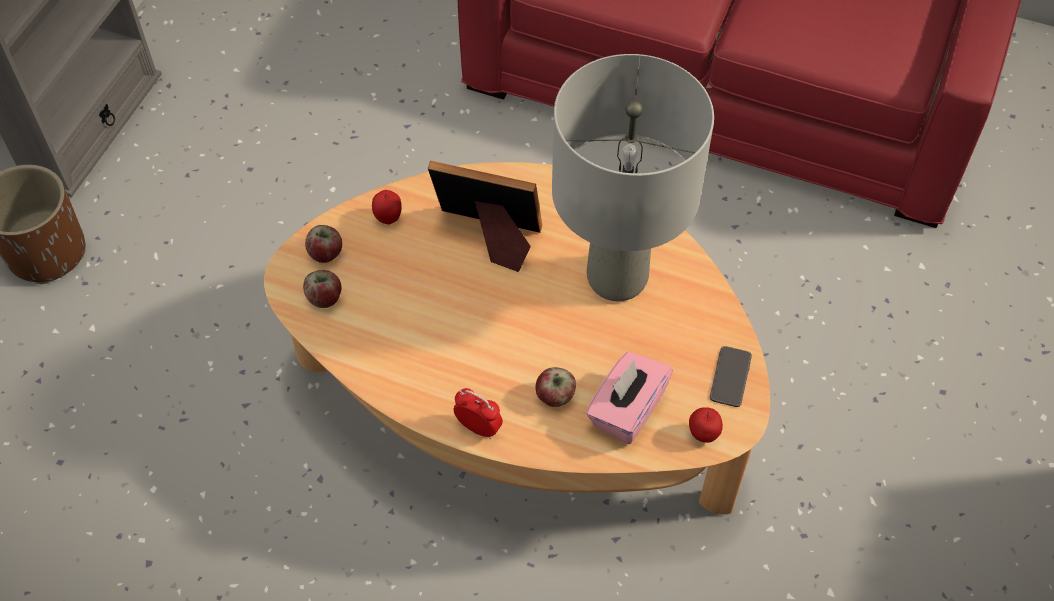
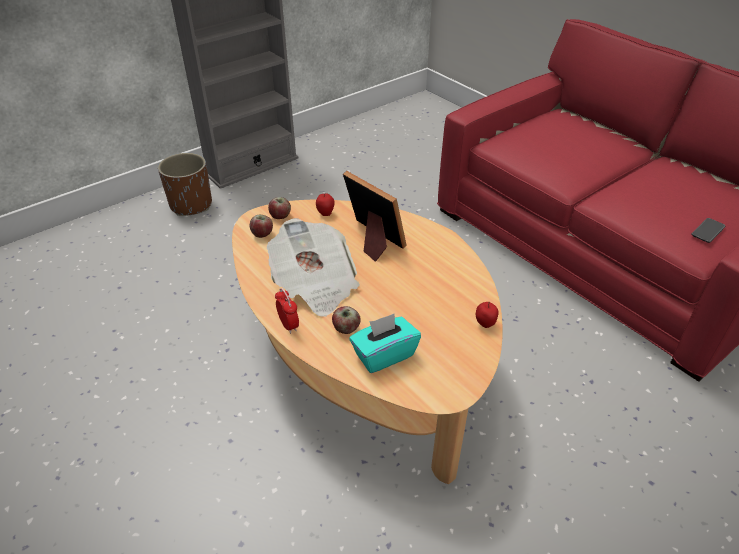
camera: 30 degrees right, 15 degrees down
(465, 348) = (315, 285): none -> newspaper
(618, 277) = (432, 286): grey table lamp -> none
(626, 410) = (384, 354): pink tissue box -> turquoise tissue box
(703, 435) = (423, 390): apple -> apple (485, 324)
(730, 377) = (466, 366): phone -> phone (708, 231)

